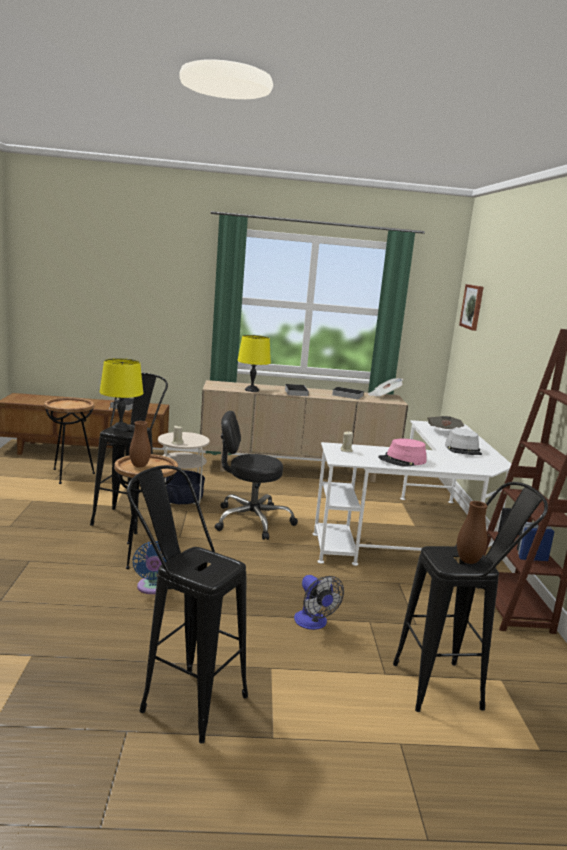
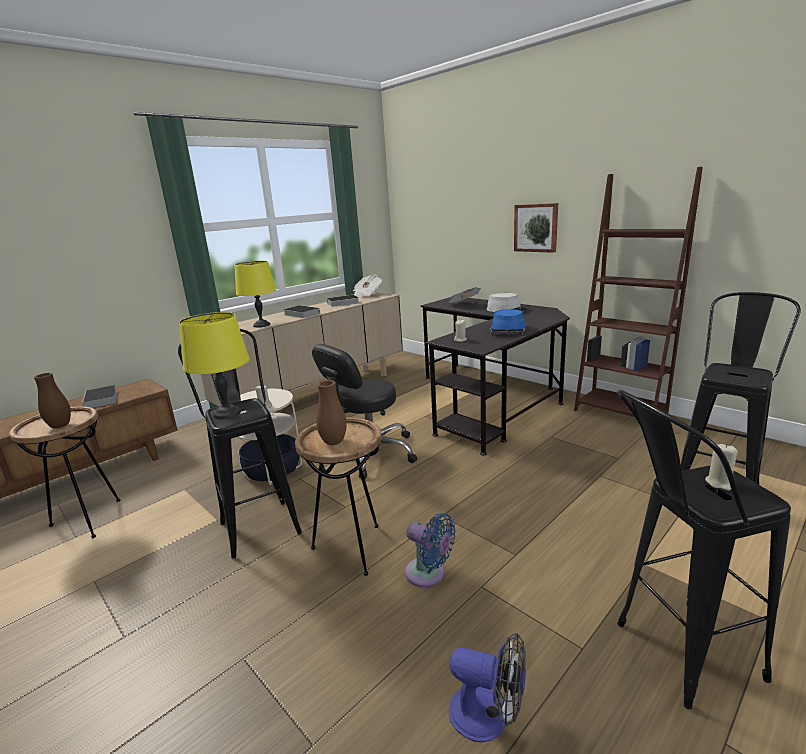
camera: 40 degrees left, 5 degrees up
(215, 565) = (719, 483): none -> beige candle
(313, 623) = (582, 504): fan -> fan (488, 716)
(402, 460) = (507, 330): pink hat -> blue hat
(417, 537) = (492, 399): white desk -> black desk
(468, 561) = (742, 372): brown vase -> brown vase (60, 426)
(472, 307) = (421, 192): picture -> picture (536, 228)

